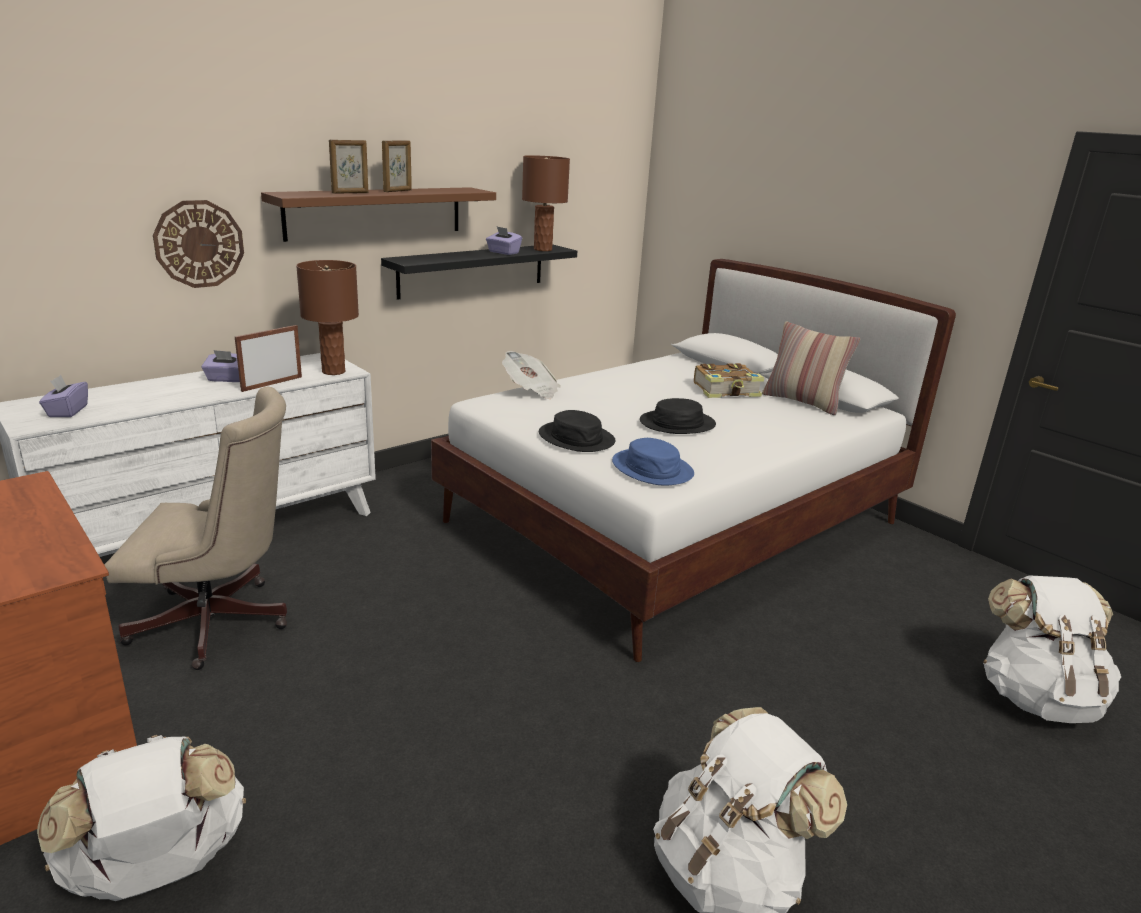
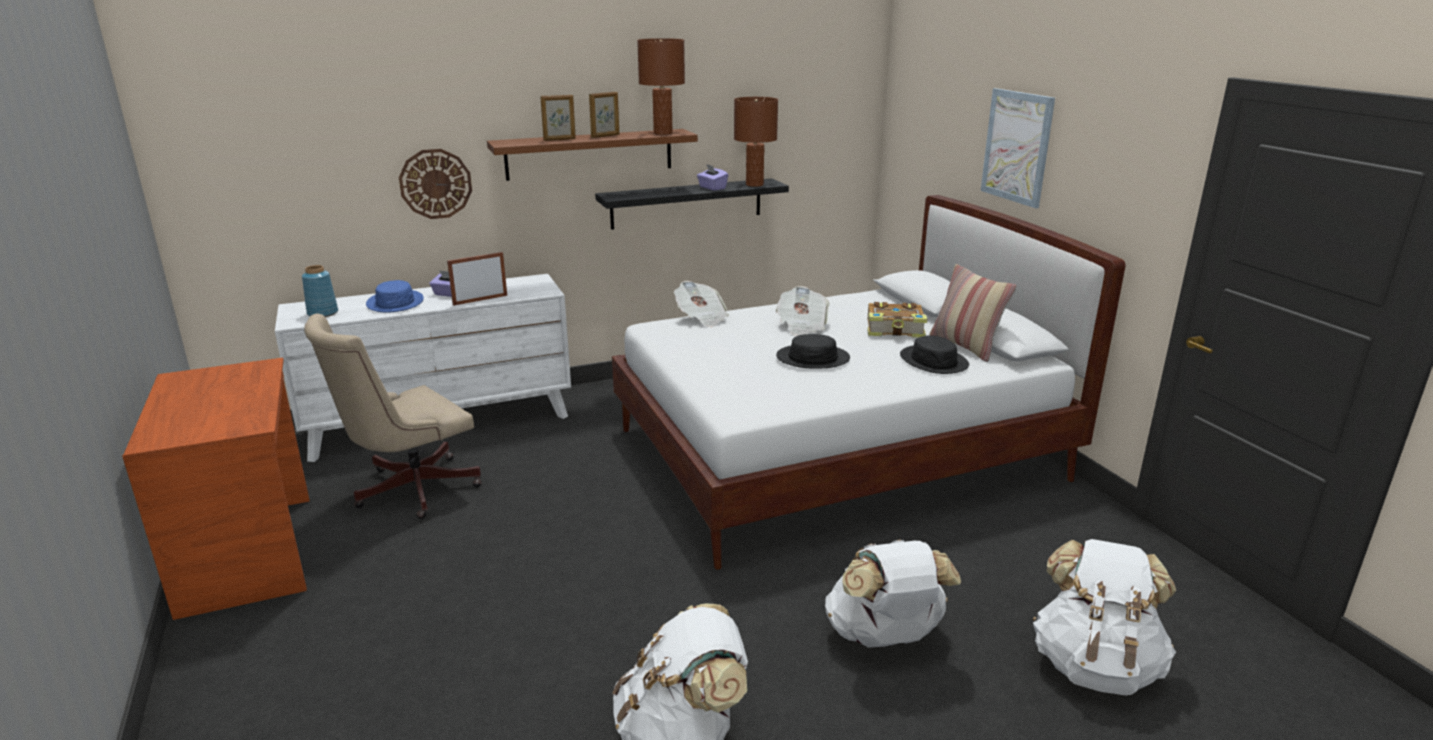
camera: 20 degrees right, 0 degrees up
(67, 411) = (322, 313): purple tissue box -> blue vase
(158, 870) = (288, 647): white backpack -> white backpack (884, 637)
(220, 624) = (409, 490): beige office chair -> beige office chair turned 120 degrees clockwise
(333, 371) = (535, 292): brown table lamp -> brown table lamp (662, 133)
(576, 438) = (706, 364): black hat -> black hat (934, 361)
(637, 392) = (802, 326): none -> newspaper
(652, 469) = (750, 397): blue hat -> blue hat (395, 302)
(819, 207) = (1017, 147): none -> picture

